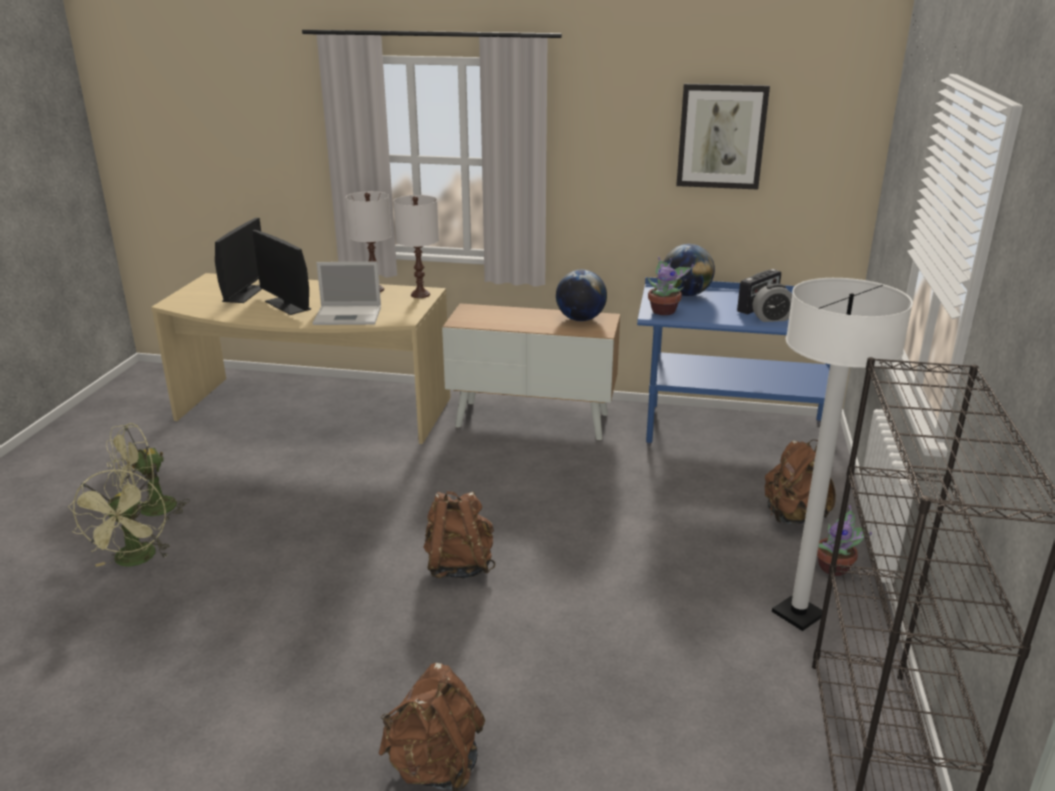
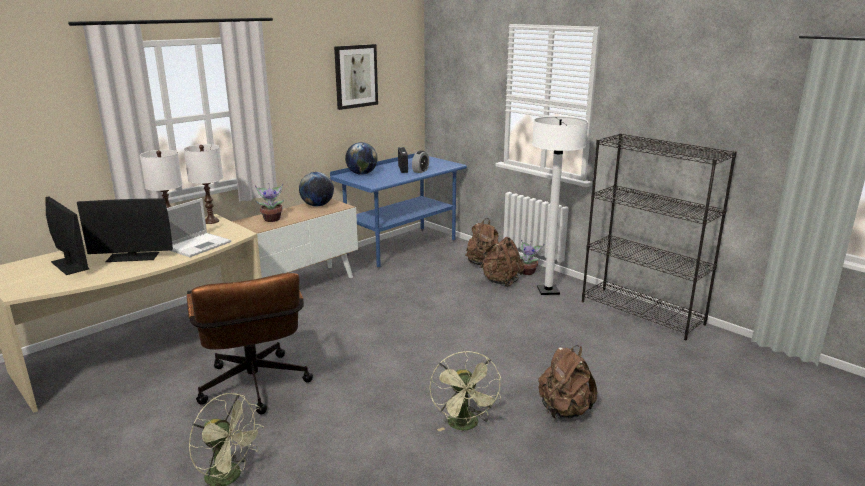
camera: 55 degrees left, 5 degrees down
(150, 511) = (167, 455): green fan -> green fan (465, 426)
(289, 501) = (255, 389): none -> brown office chair
(459, 566) = (412, 353): brown backpack -> brown backpack (501, 282)
(664, 311) = (373, 182): potted plant -> potted plant (272, 219)

